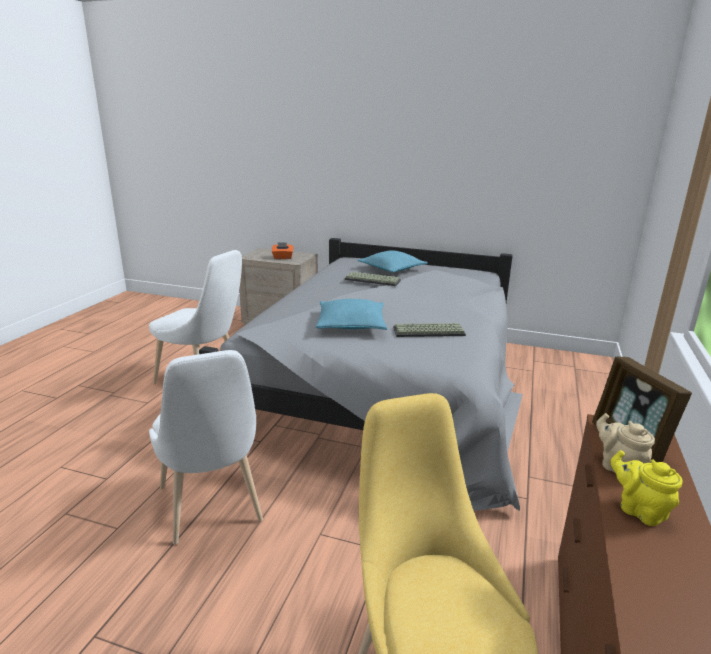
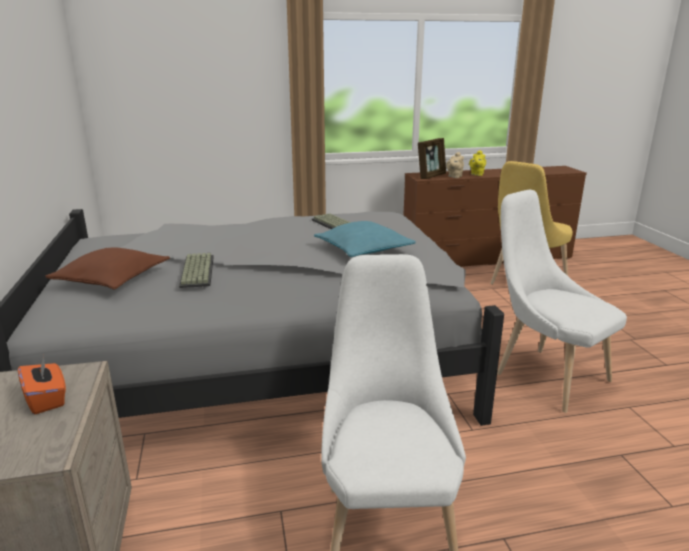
camera: 120 degrees left, 0 degrees up
(213, 509) = (545, 375): white chair -> white chair turned 75 degrees counterclockwise
(392, 269) = (112, 279): turquoise pillow -> brown pillow

